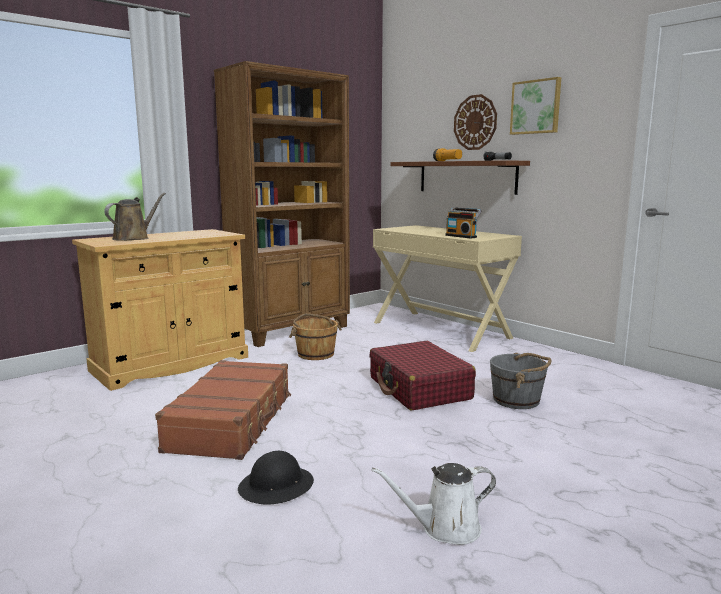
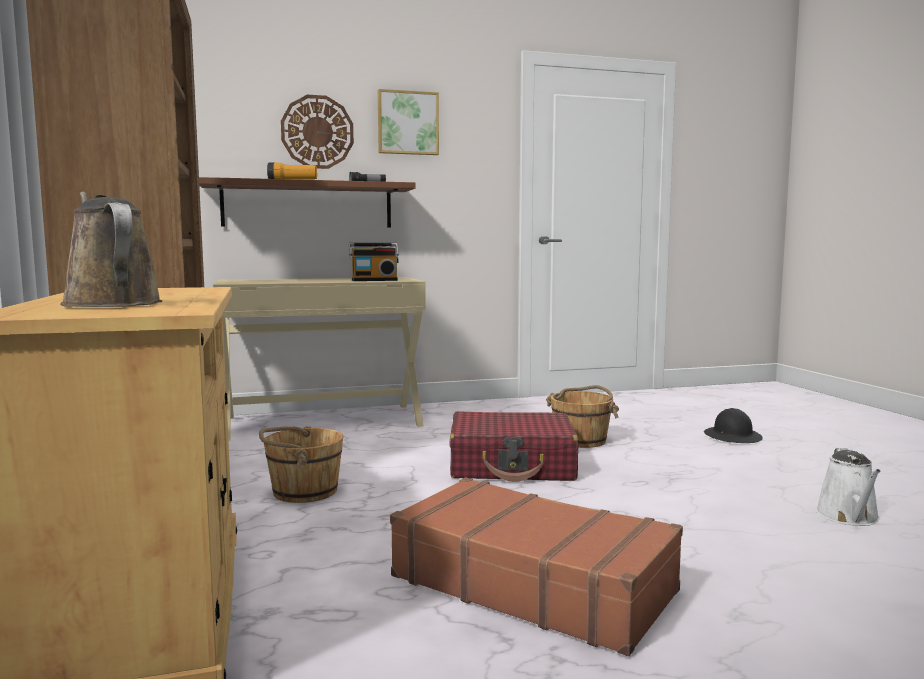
camera: 65 degrees left, 5 degrees down
(276, 487) = (761, 578): black hard hat -> black hard hat (733, 437)
(517, 400) = (581, 440): grey bucket -> brown bucket

